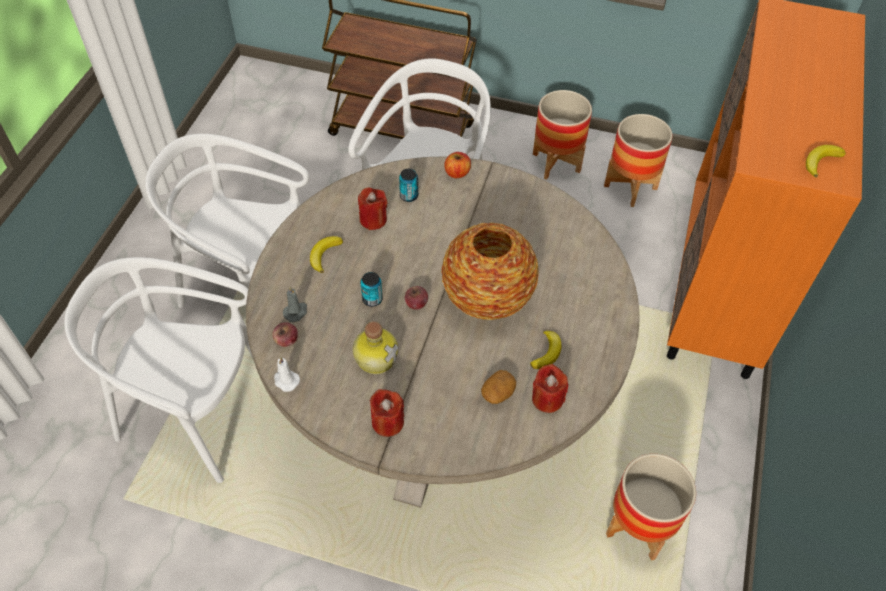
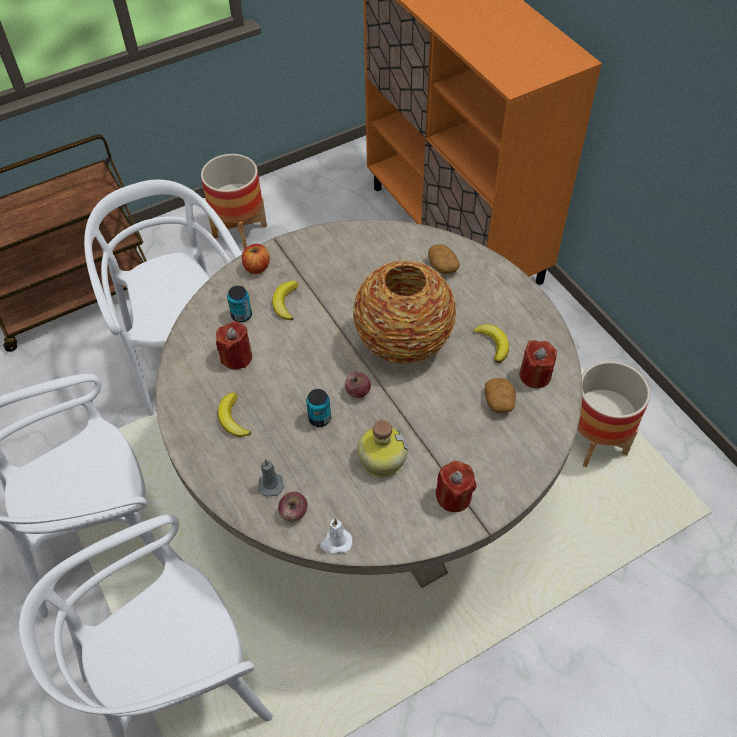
camera: 45 degrees left, 0 degrees up
(582, 270) = (442, 266): none -> potato
(630, 187) = (316, 209): planter -> none
(821, 161) = (549, 55): banana -> banana (285, 302)

